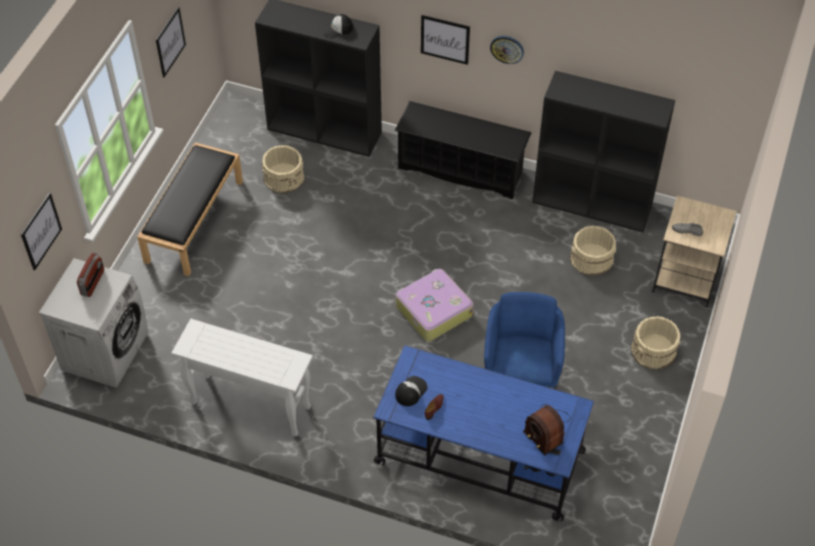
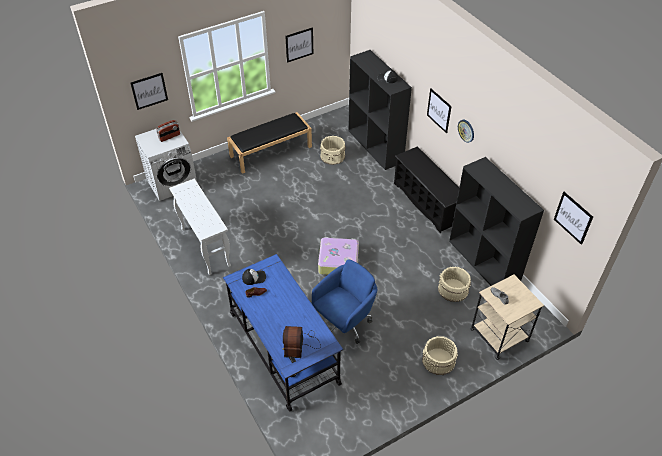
camera: 40 degrees right, 5 degrees down
(722, 91) = (573, 217): none -> picture

